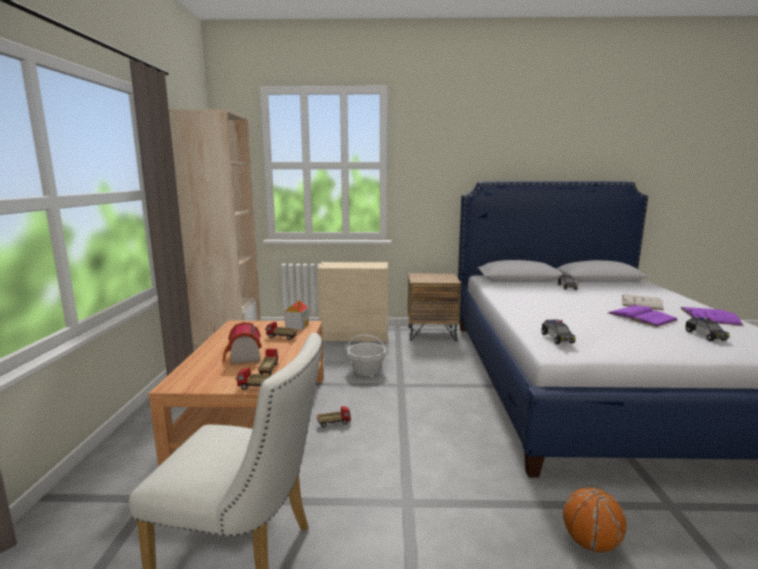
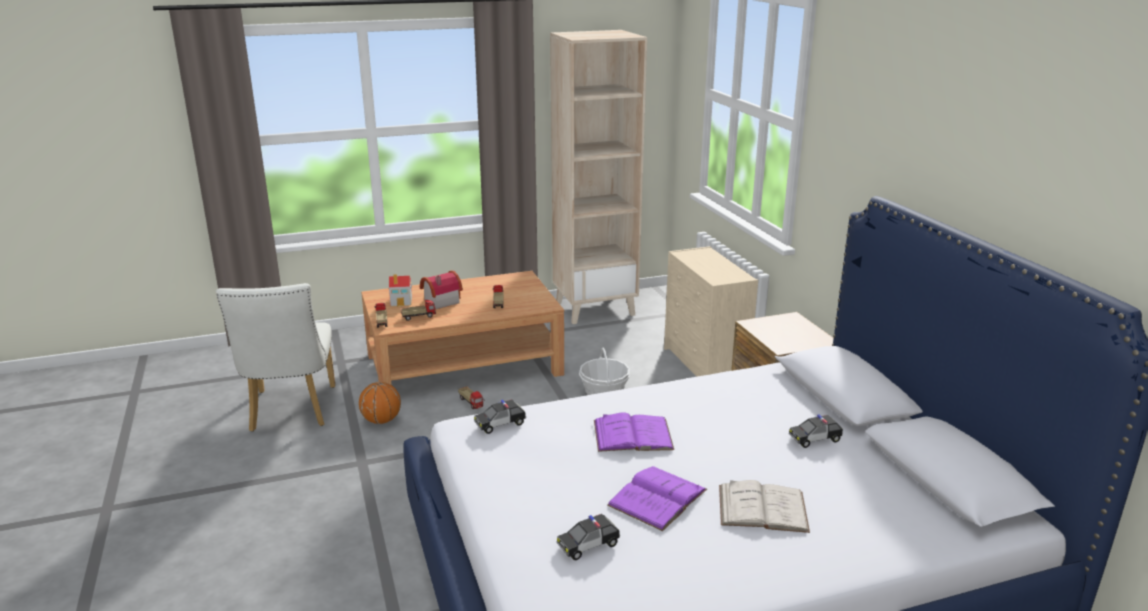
camera: 70 degrees right, 10 degrees up
(297, 326) = (537, 302): toy house -> toy house (401, 301)
(590, 543) = (329, 562): basketball -> basketball (381, 420)
(709, 316) = (720, 573): purple book -> purple book (632, 435)

